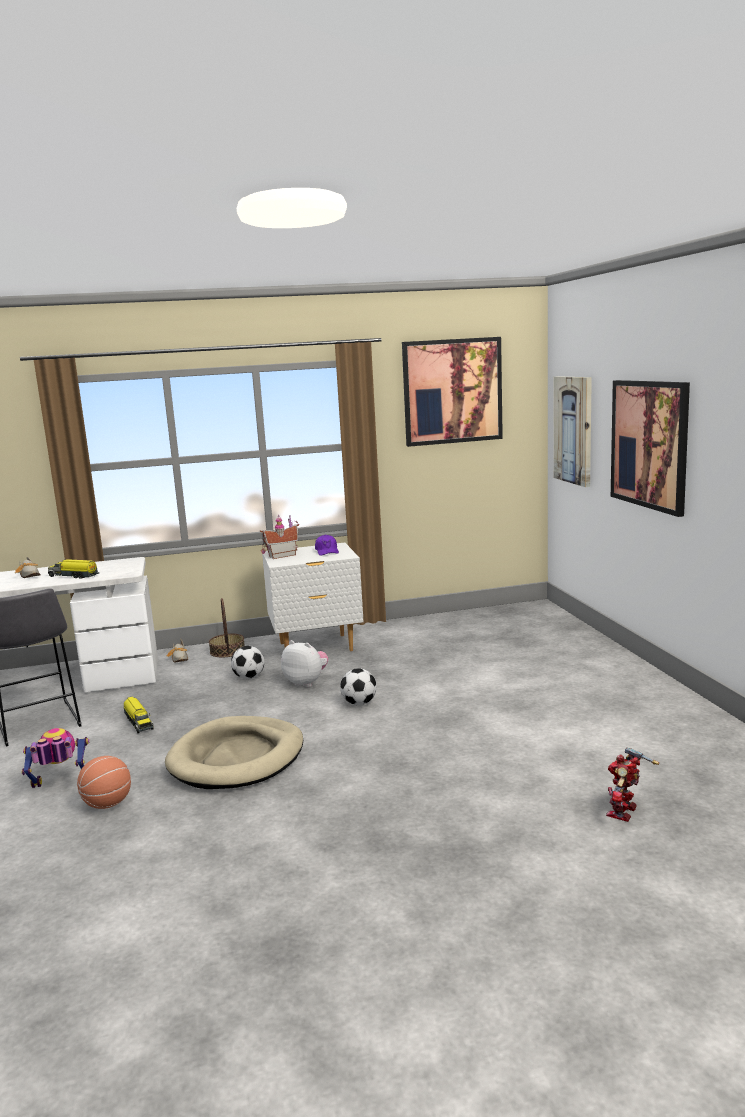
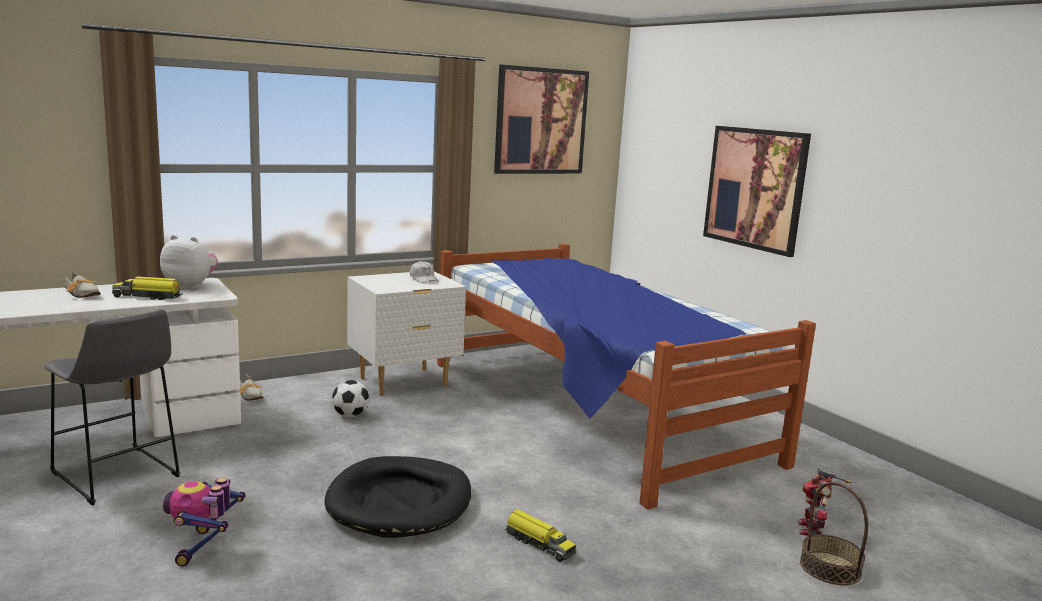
camera: 20 degrees left, 0 degrees up
(61, 786) = (204, 547): toy robot -> toy robot turned 60 degrees counterclockwise
(108, 804) = (280, 563): basketball -> none
(138, 721) = (251, 468): toy truck -> toy truck (539, 544)
(227, 651) = (303, 387): basket -> basket (830, 568)
(237, 758) = (400, 502): beige dog bed -> black dog bed
(281, 555) = (375, 281): toy house -> none
(306, 682) = (420, 419): plush toy -> plush toy (191, 286)
(327, 551) = (423, 279): purple cap -> white cap
(359, 703) = (493, 439): football -> none
(475, 677) = (590, 409): none -> bed
(573, 430) = (655, 170): picture -> none

